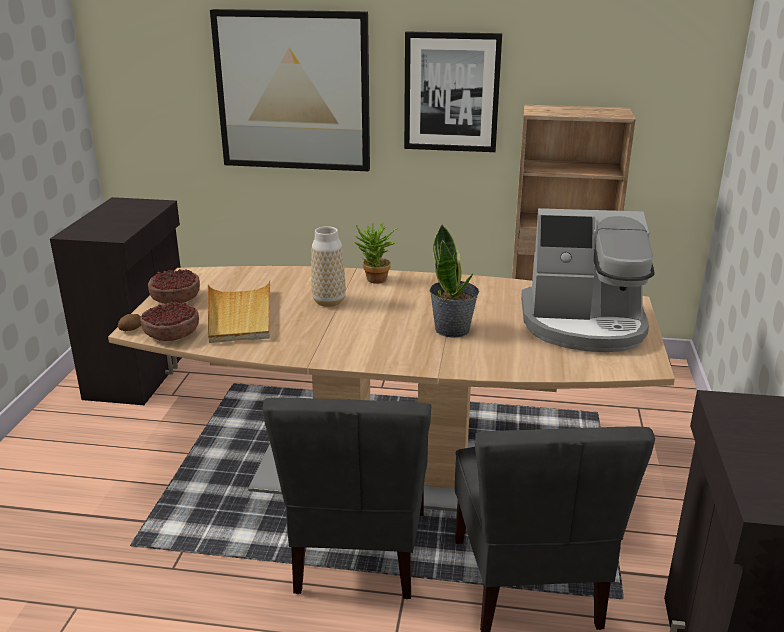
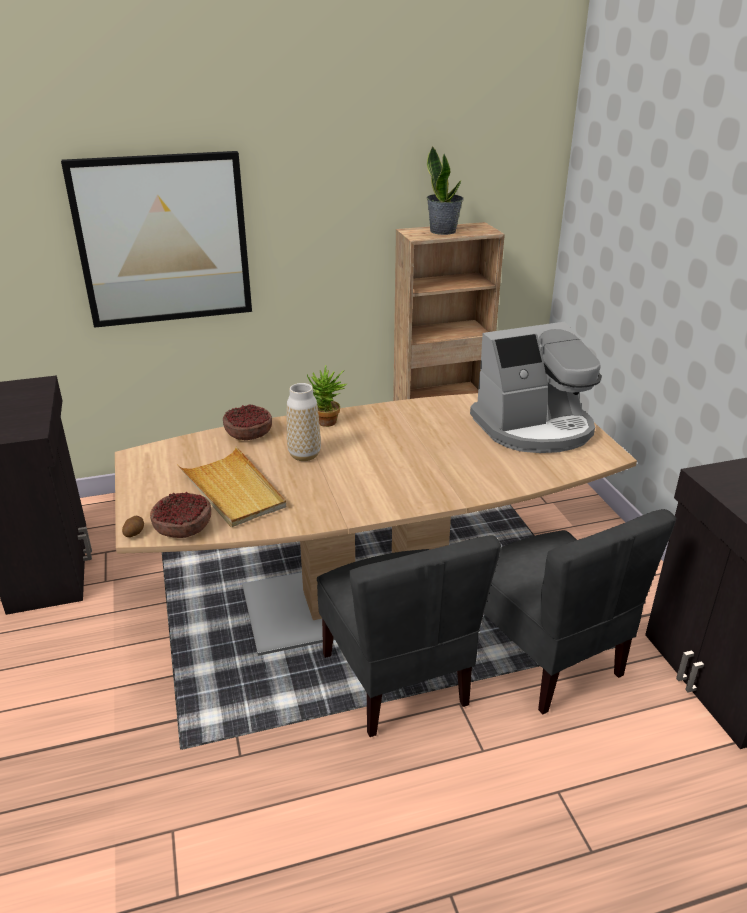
camera: 25 degrees left, 5 degrees up
(176, 299) = (149, 487): bowl -> bowl (249, 433)
(451, 92) = (326, 224): picture -> none
(452, 329) = (437, 457): potted plant -> potted plant (443, 231)

